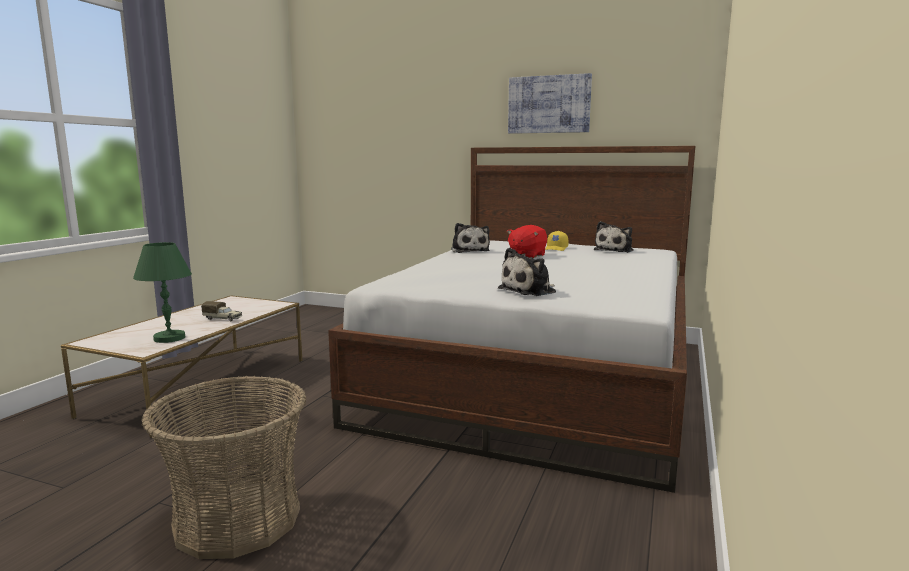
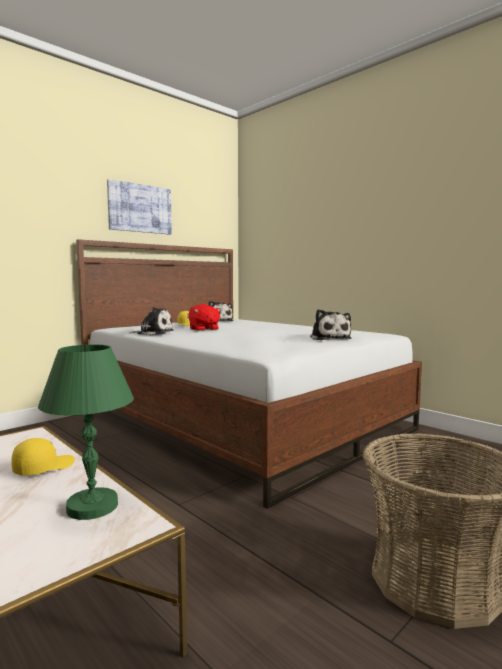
camera: 65 degrees left, 5 degrees down
(223, 319) = (44, 467): toy truck -> yellow cap

